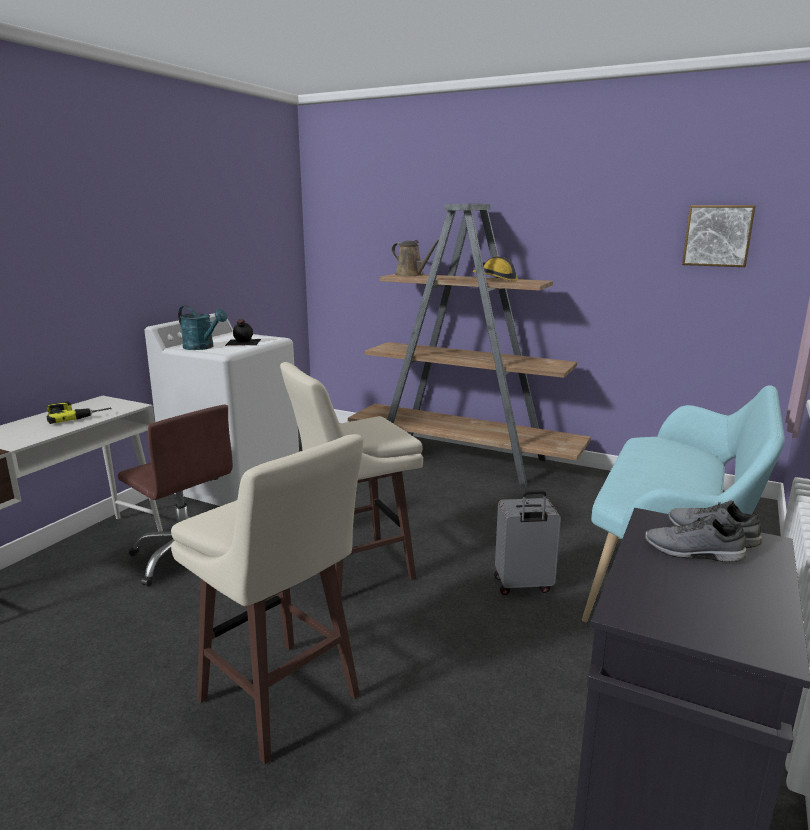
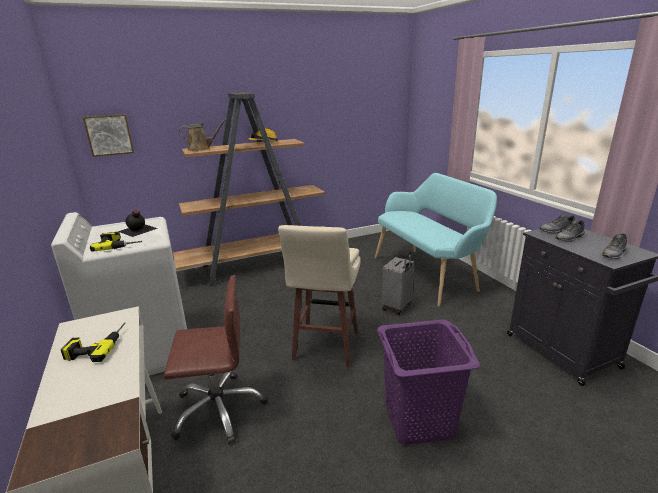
camera: 50 degrees left, 5 degrees up
(202, 347) = (120, 244): turquoise watering can -> power drill
(281, 701) = (419, 421): beige stool -> purple laundry basket
(686, 612) = (614, 254): none -> grey shoe
(717, 235) = (367, 103): picture -> picture (109, 135)

